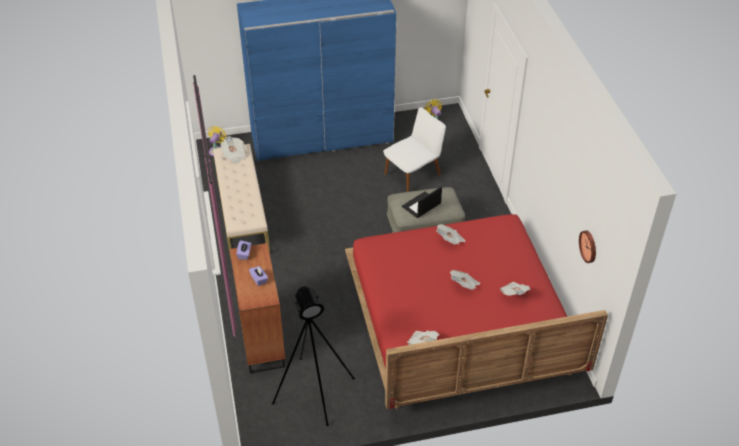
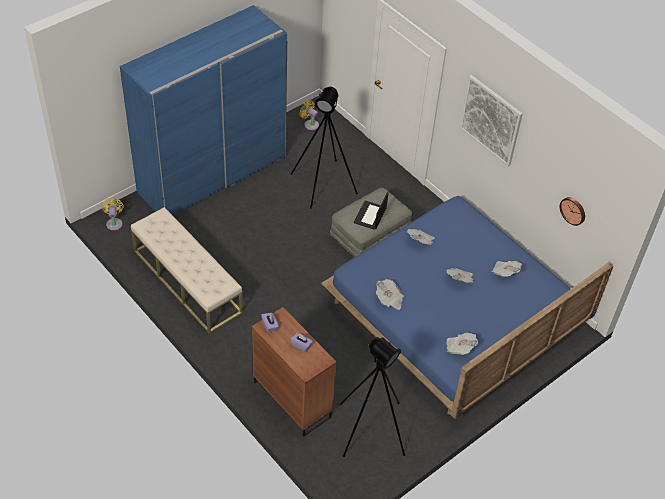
camera: 30 degrees left, 5 degrees up
(234, 155) = (159, 225): newspaper -> newspaper (389, 299)
(412, 174) = (323, 184): white chair -> black floor lamp
(458, 322) = (453, 314): red bed -> blue bed
(547, 137) = (491, 120): none -> picture

